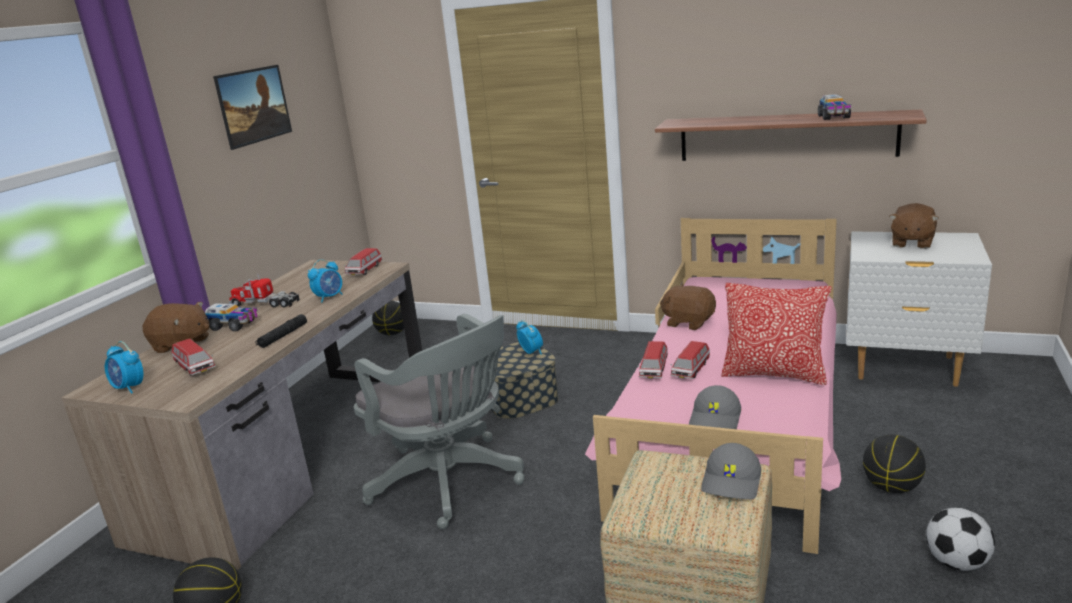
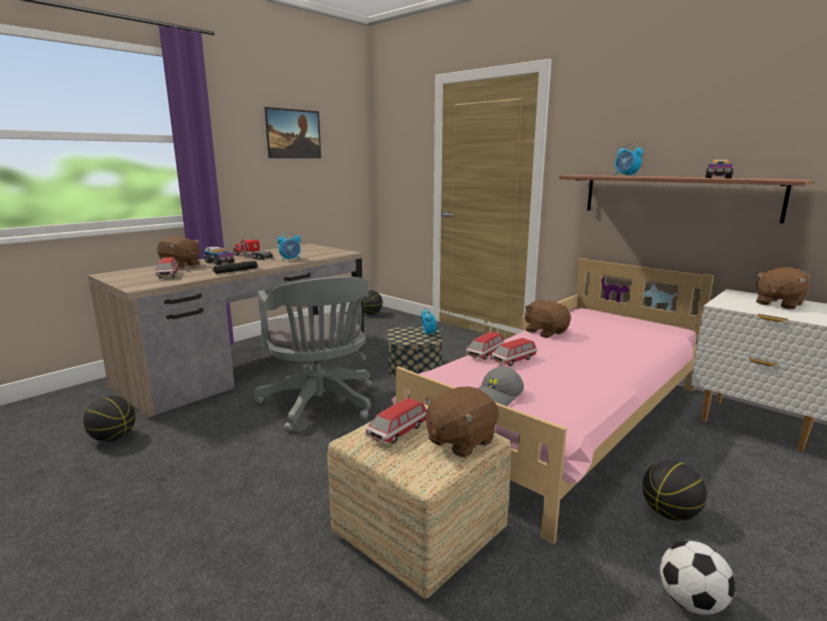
camera: 20 degrees right, 5 degrees down
(129, 388) = (122, 277): alarm clock -> alarm clock (626, 175)
(364, 270) = (330, 252): toy car -> toy car (397, 432)
(732, 482) = (460, 441): grey cap -> brown plush toy
(774, 374) = (580, 378): pillow -> none

